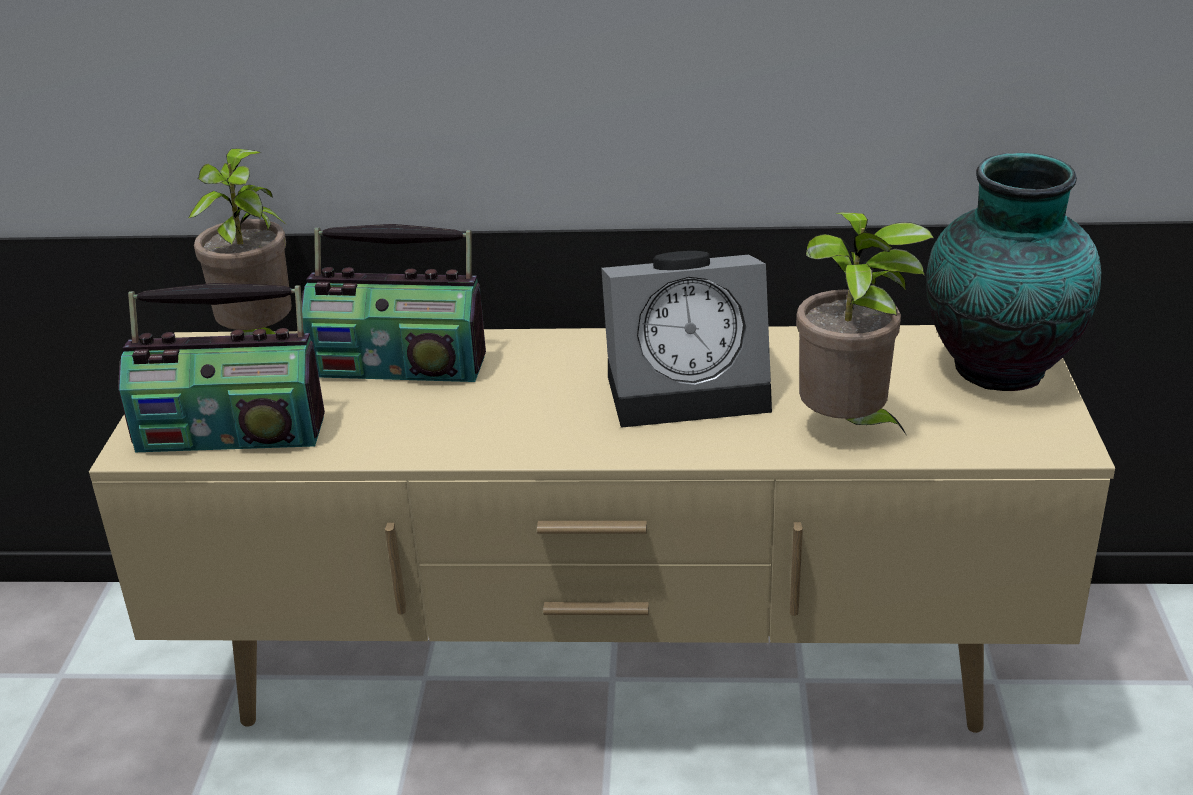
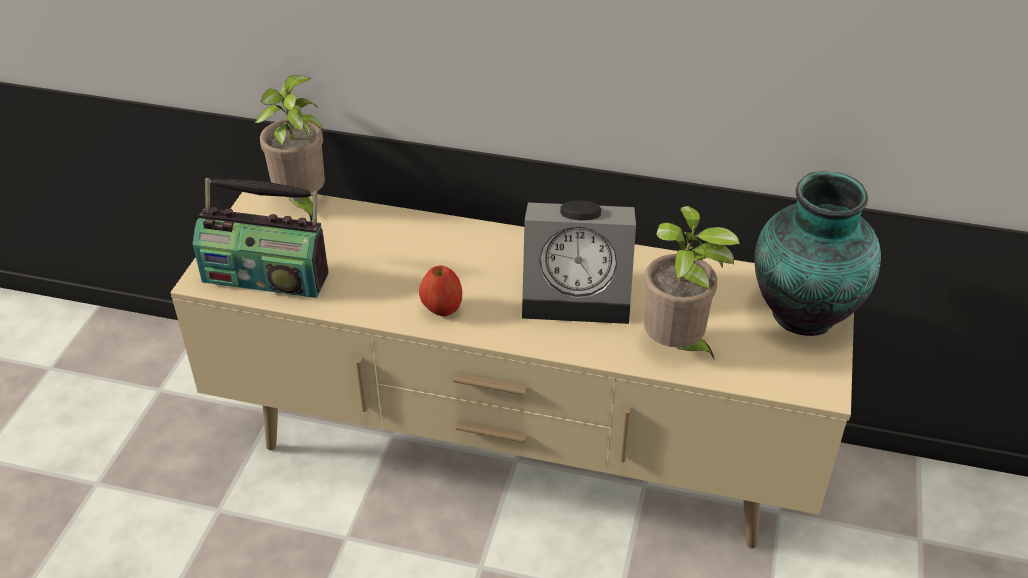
camera: 10 degrees right, 10 degrees up
(399, 364) = (389, 237): radio -> none
(503, 433) = (442, 309): none -> apple

